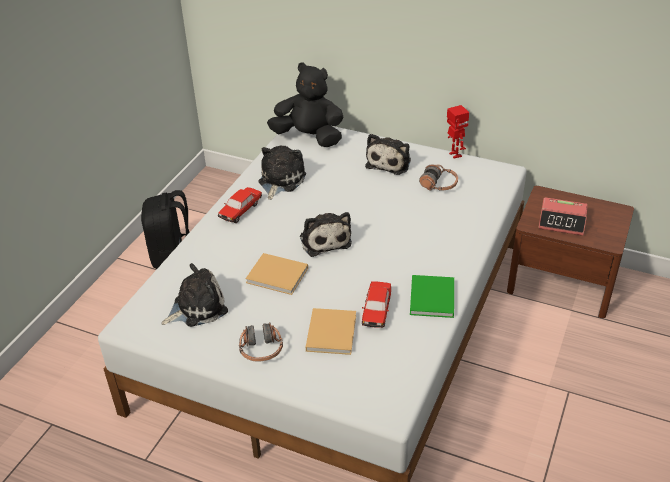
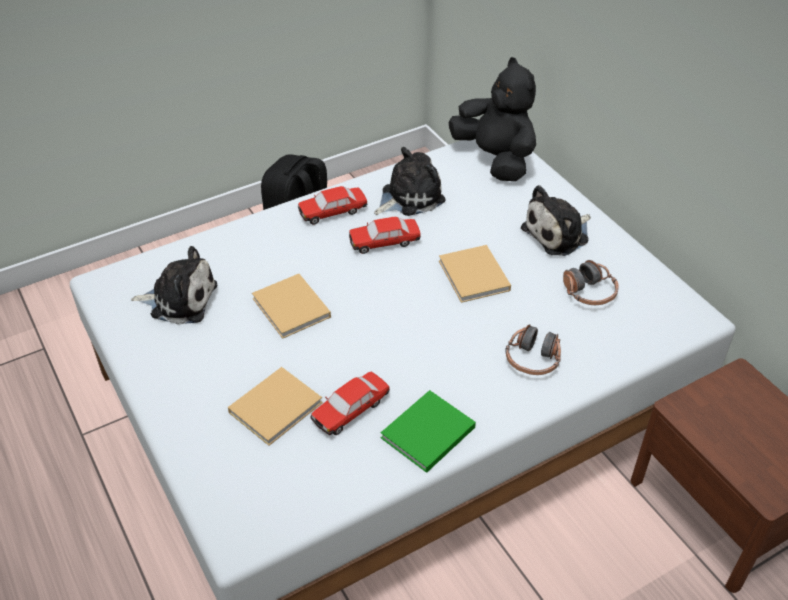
camera: 35 degrees right, 5 degrees up
(261, 349) = (189, 383): headphones -> headphones (532, 359)
(293, 212) = (384, 242): none -> toy car
(324, 239) = (383, 292): plush toy -> none
(368, 206) = (474, 277): none -> beige book
(454, 155) = (651, 263): toy robot -> none
(562, 222) = (728, 428): alarm clock -> none

